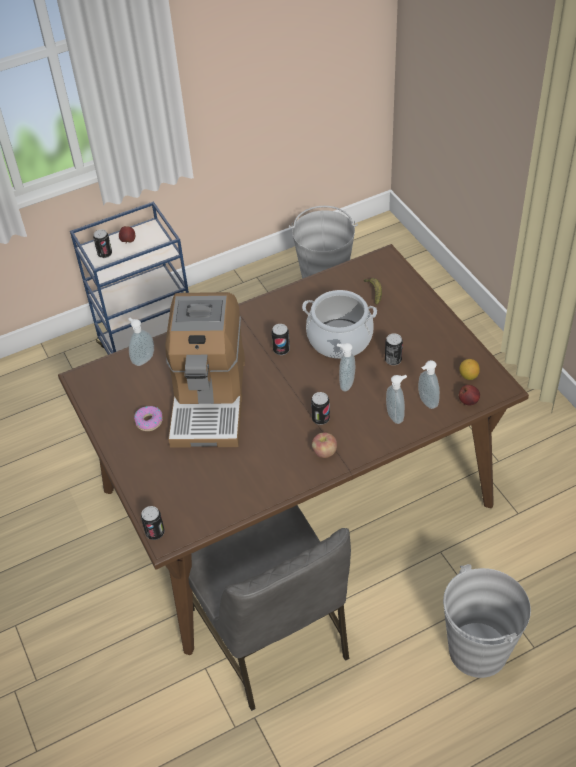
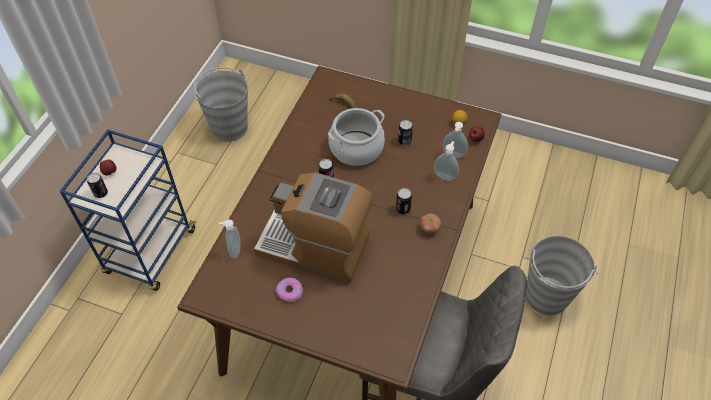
camera: 45 degrees left, 5 degrees up
(155, 533) = (383, 366): can -> none
(209, 399) = (315, 246): coffee machine -> coffee machine turned 150 degrees clockwise
(345, 384) = (393, 175): soap dispenser -> none

